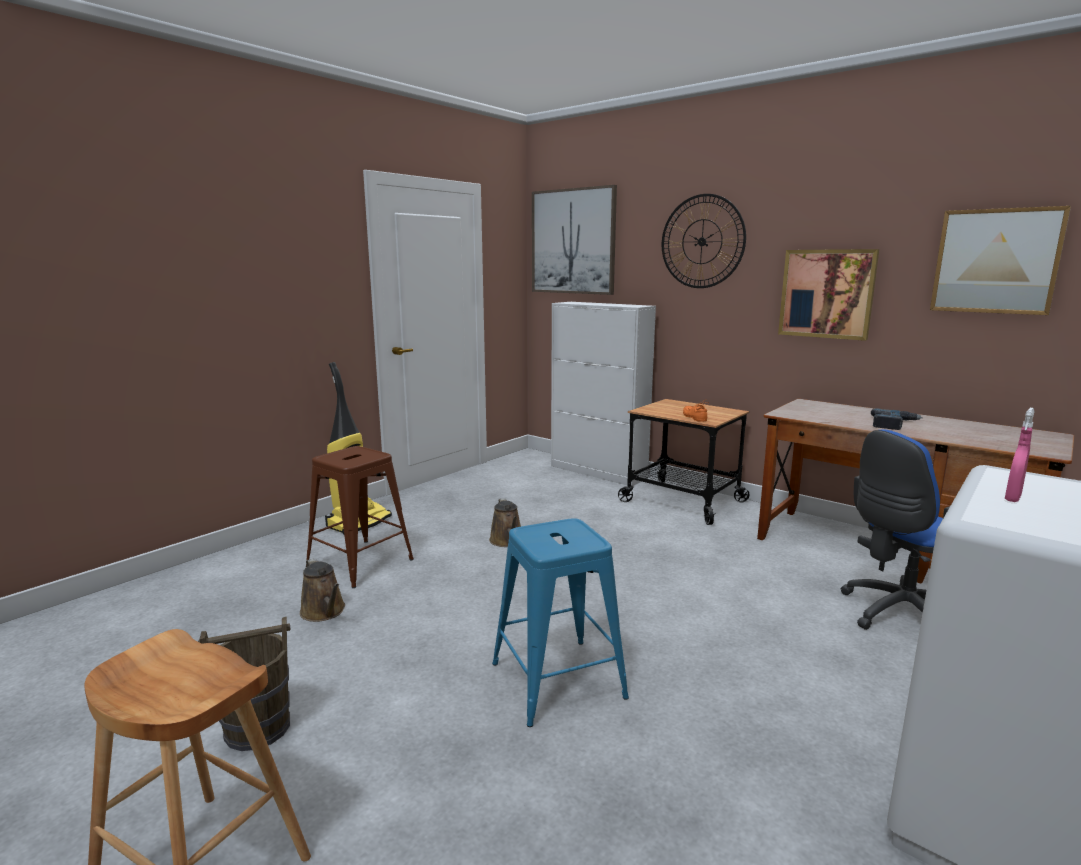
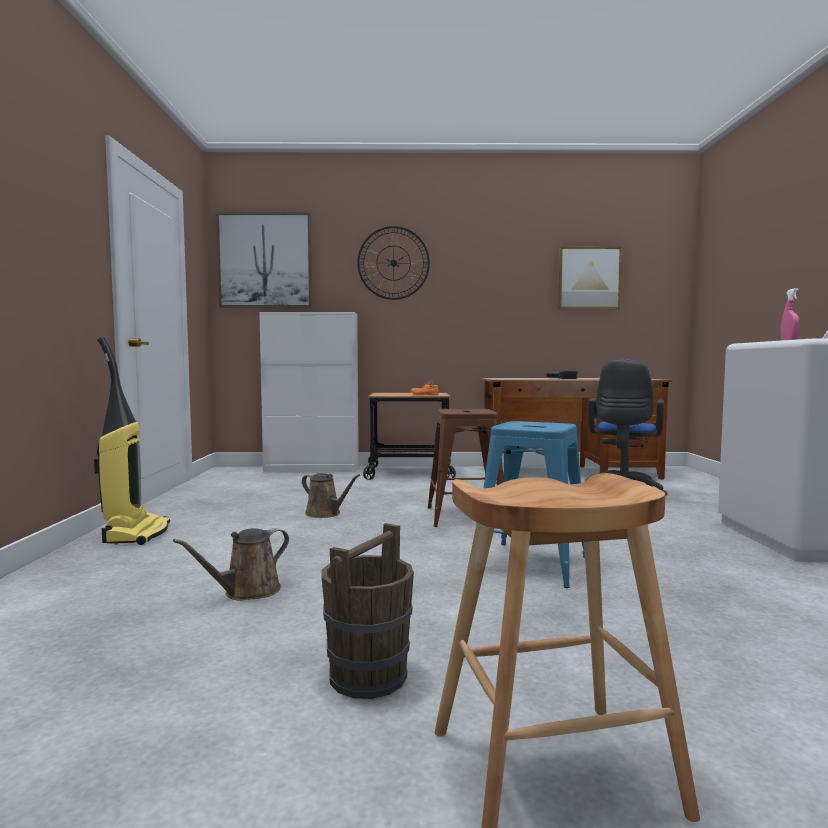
camera: 40 degrees left, 10 degrees down
(324, 612) = (247, 592): brown watering can -> brown watering can turned 120 degrees clockwise
(360, 562) = (207, 555): brown stool -> brown stool (465, 516)
(827, 294) = (492, 301): picture -> none

